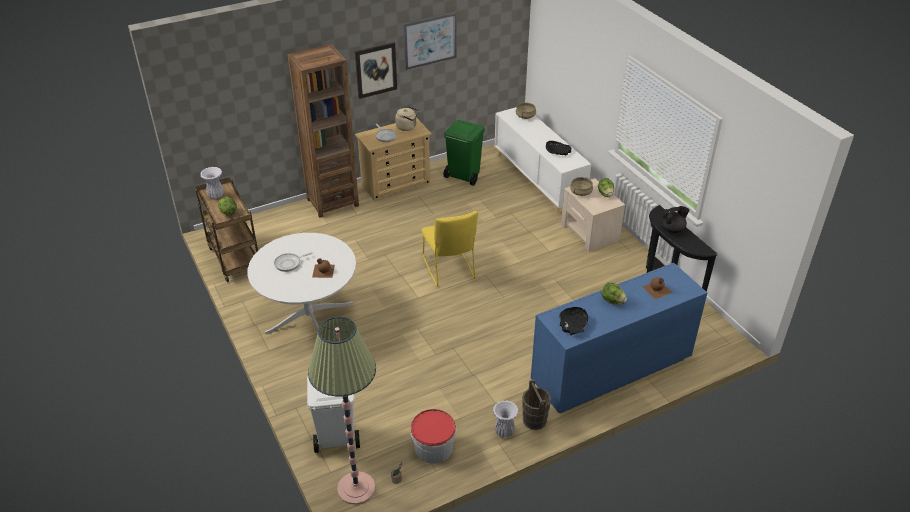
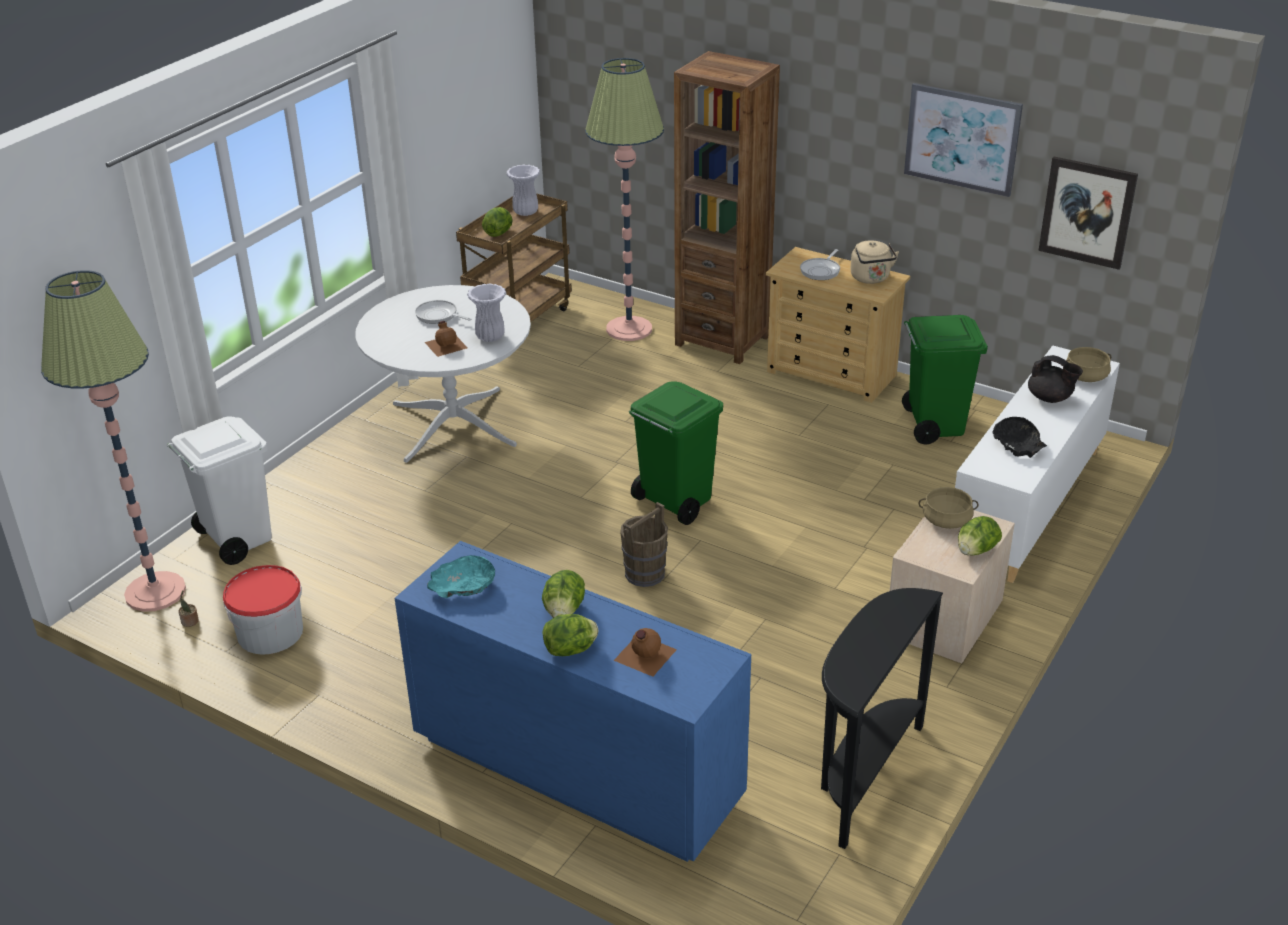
camera: 60 degrees right, 5 degrees down
(287, 226) = (629, 329): none -> floor lamp
(376, 70) = (851, 149): picture -> picture (1087, 212)
(449, 270) = (675, 502): yellow chair -> green trash can
(504, 431) = (347, 692): white vase -> white vase (491, 337)
(534, 420) = (392, 717): brown bucket -> brown bucket (644, 574)
(573, 325) = (463, 586): black bowl -> turquoise bowl
(641, 308) = (571, 650): none -> lettuce
(672, 229) = (875, 630): black teapot -> black teapot (1050, 398)

